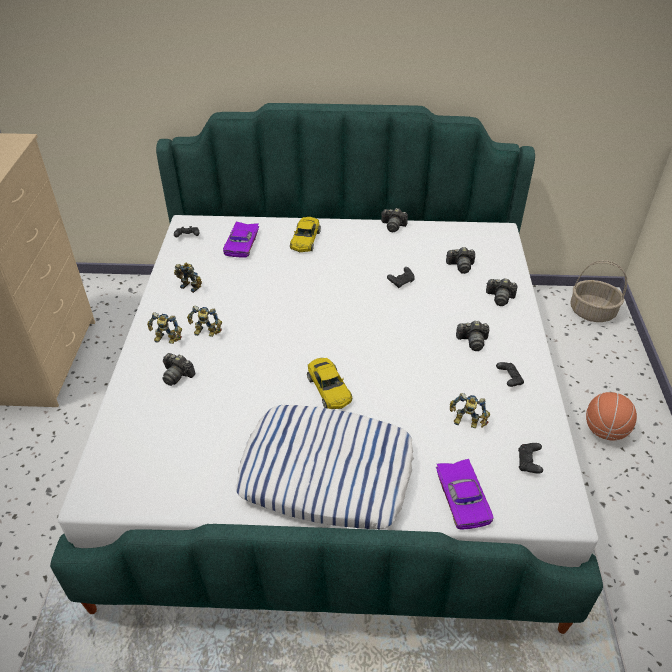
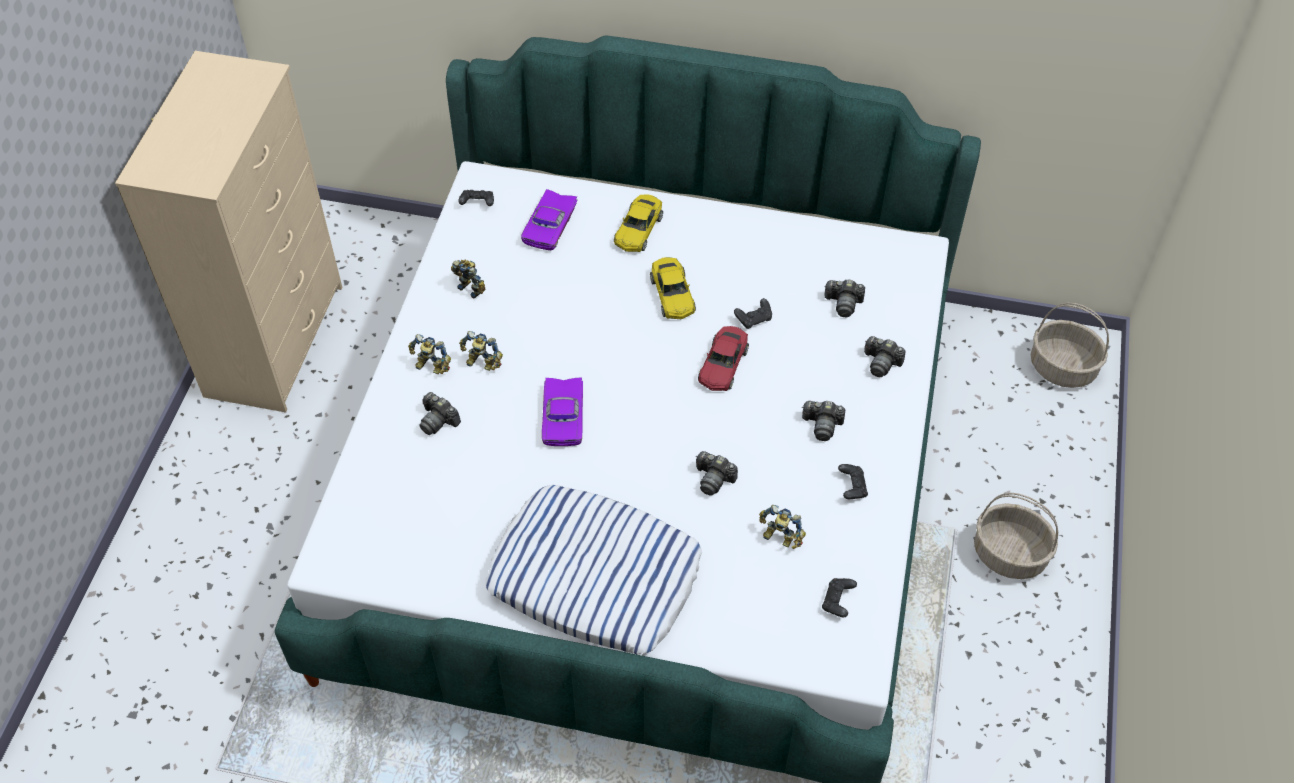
camera: 10 degrees right, 10 degrees up
(329, 389) = (621, 467): yellow toy car -> yellow toy car (672, 294)
(387, 312) = (723, 365): none -> red toy car
(393, 226) = (768, 221): camera -> camera (714, 479)
(464, 498) = (747, 632): purple toy car -> purple toy car (565, 417)
(604, 430) = (1010, 554): basketball -> basket

